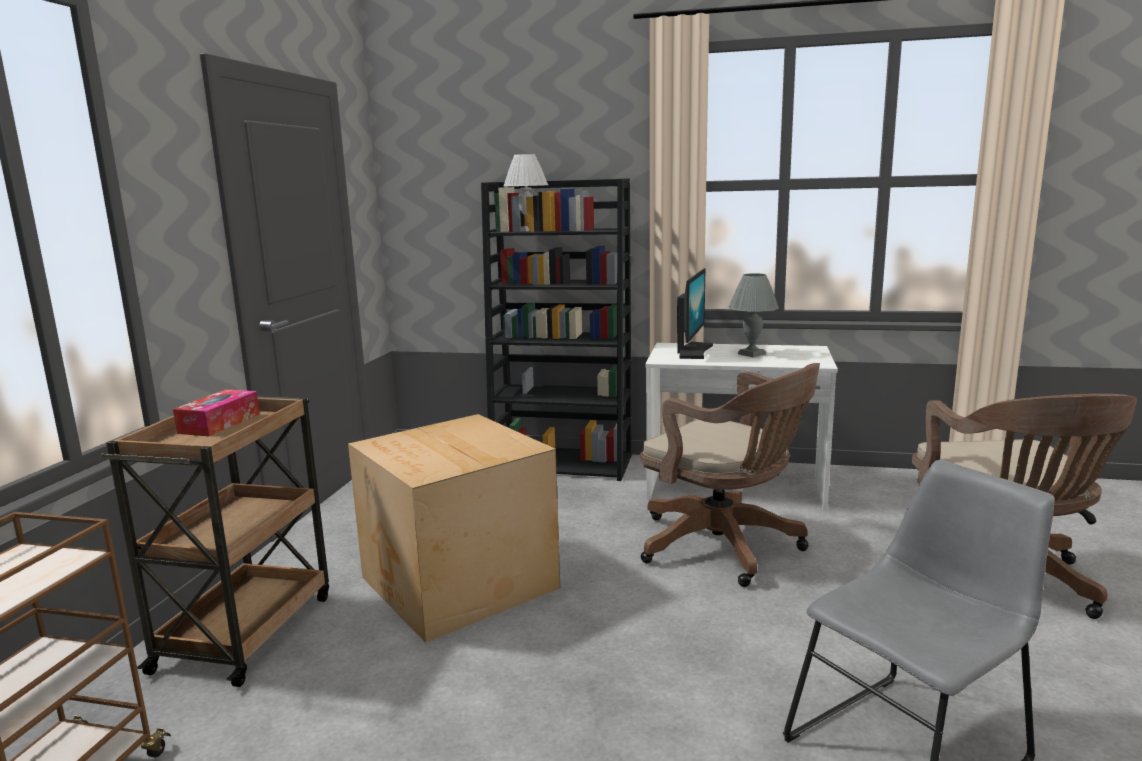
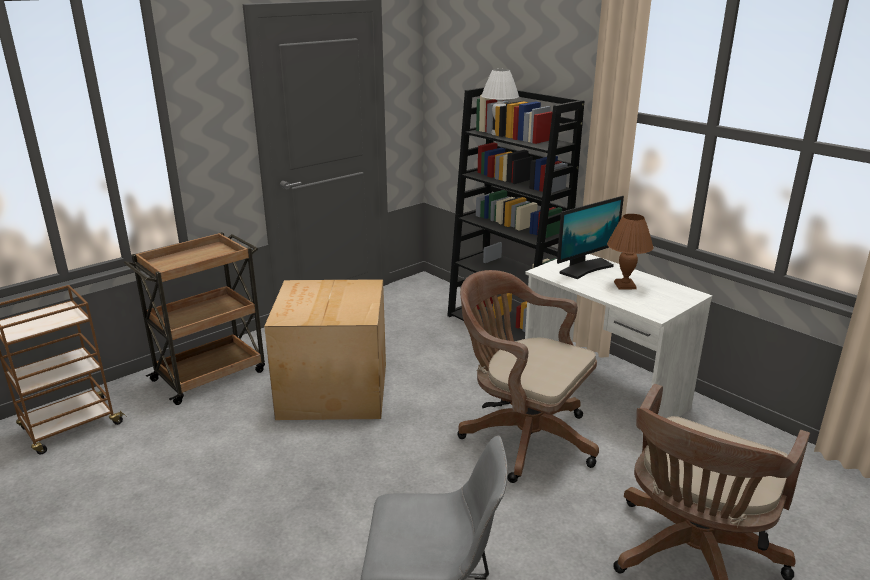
camera: 35 degrees right, 10 degrees up
(219, 423) = (202, 253): tissue box -> none
(726, 547) = (522, 437): brown office chair -> brown office chair turned 135 degrees clockwise
(751, 354) = (624, 285): grey table lamp -> brown table lamp

